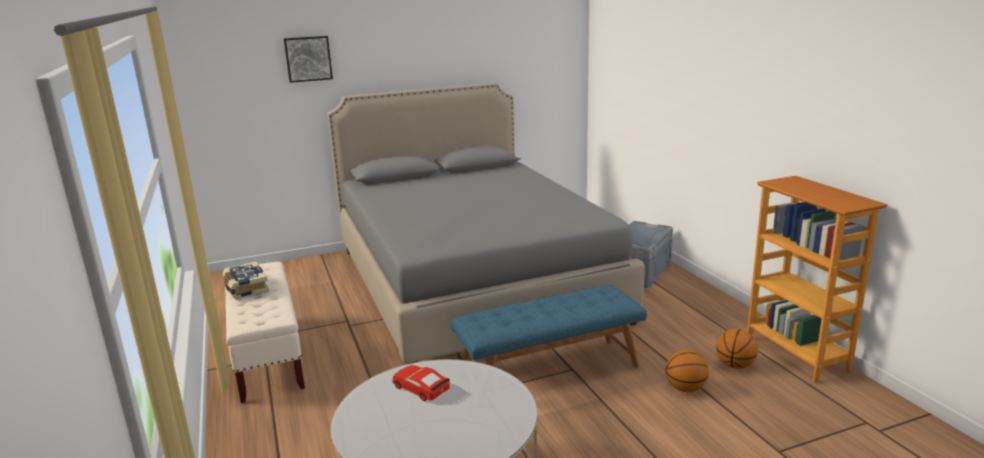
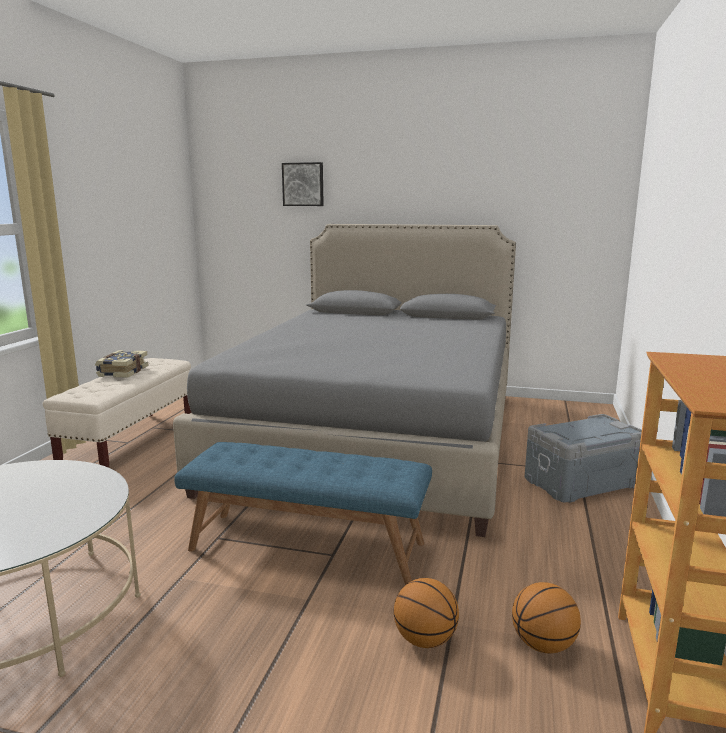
camera: 35 degrees right, 5 degrees down
(421, 388) = (38, 484): red toy car -> none

